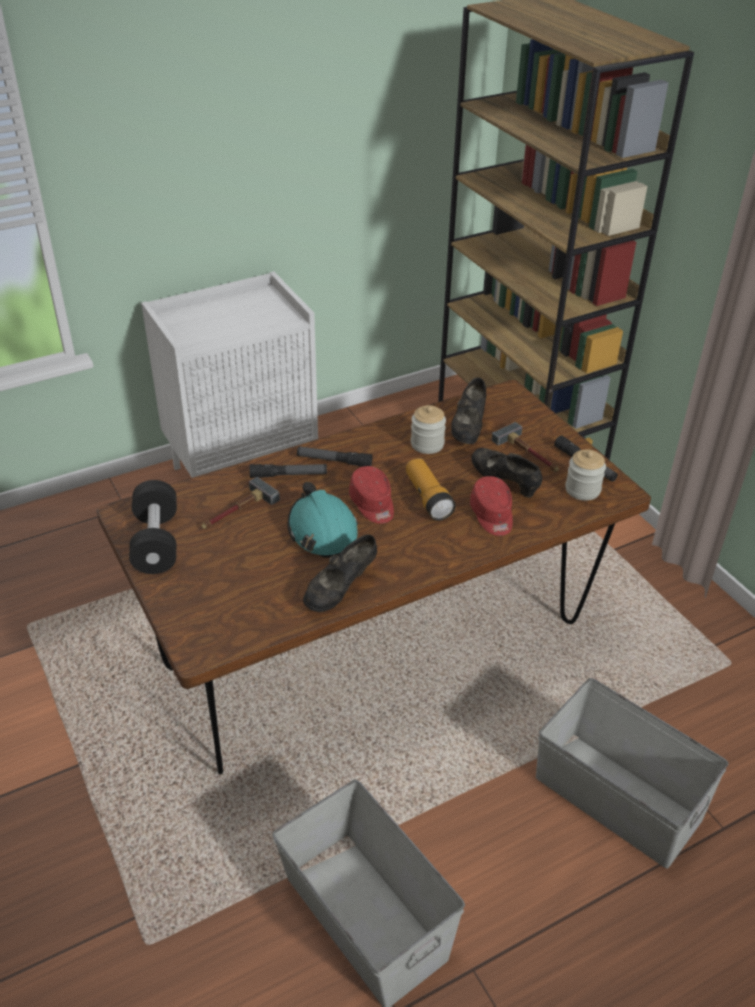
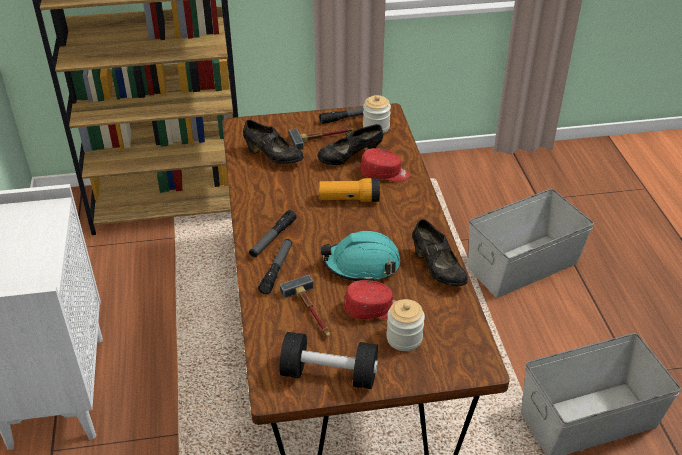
camera: 70 degrees left, 0 degrees up
(372, 504) = (342, 229): red cap -> red cap (373, 309)
(427, 444) = (280, 183): jar -> jar (404, 338)

